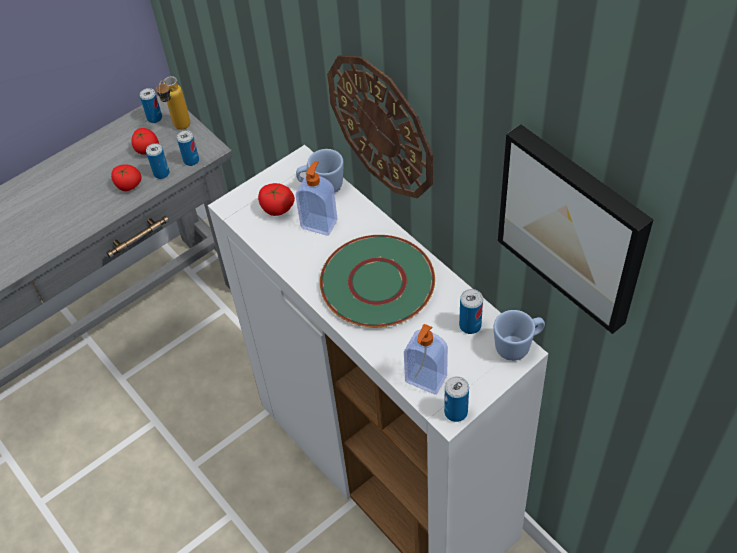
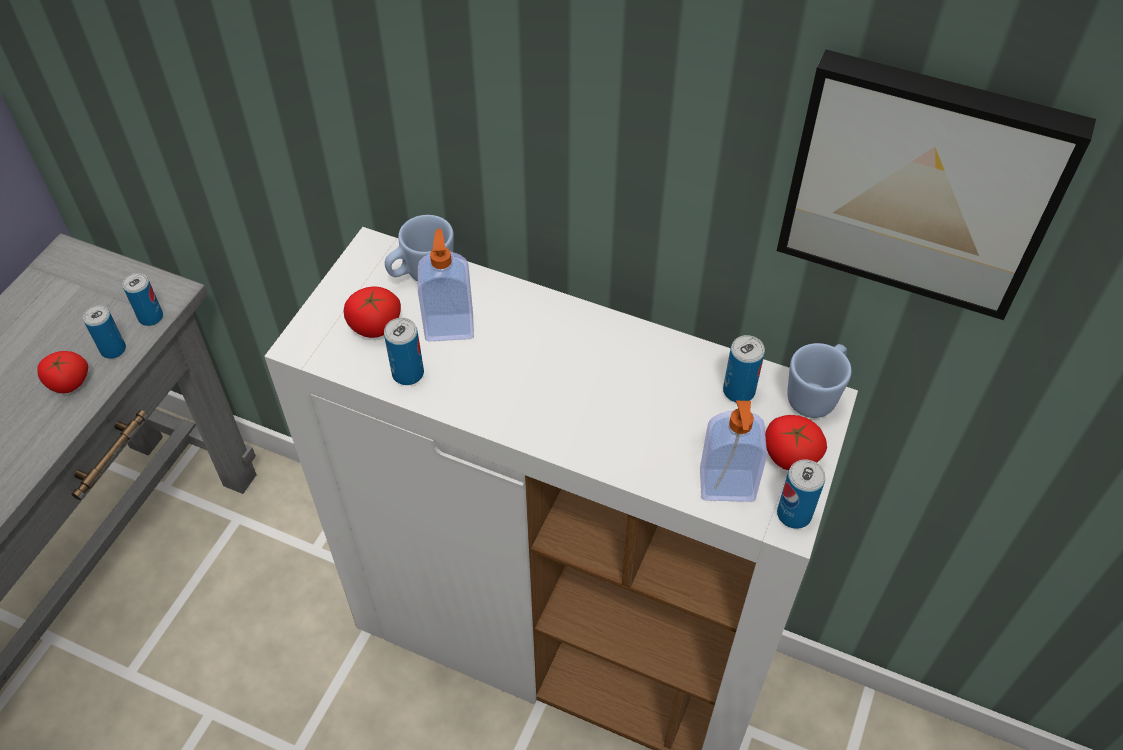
camera: 30 degrees left, 0 degrees up
(147, 149) = (72, 323): tomato -> tomato (789, 456)
(154, 118) = (61, 276): can -> can (408, 373)
(179, 129) = (109, 280): bottle -> none
(377, 283) = (581, 379): green plate -> none
(381, 126) = (519, 148): wall clock -> none

